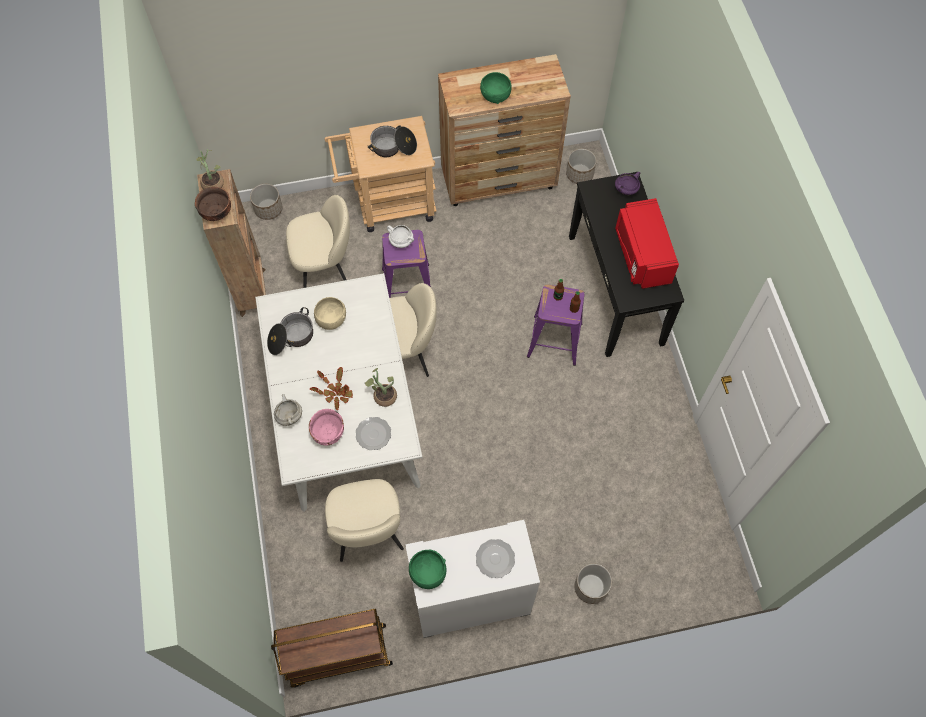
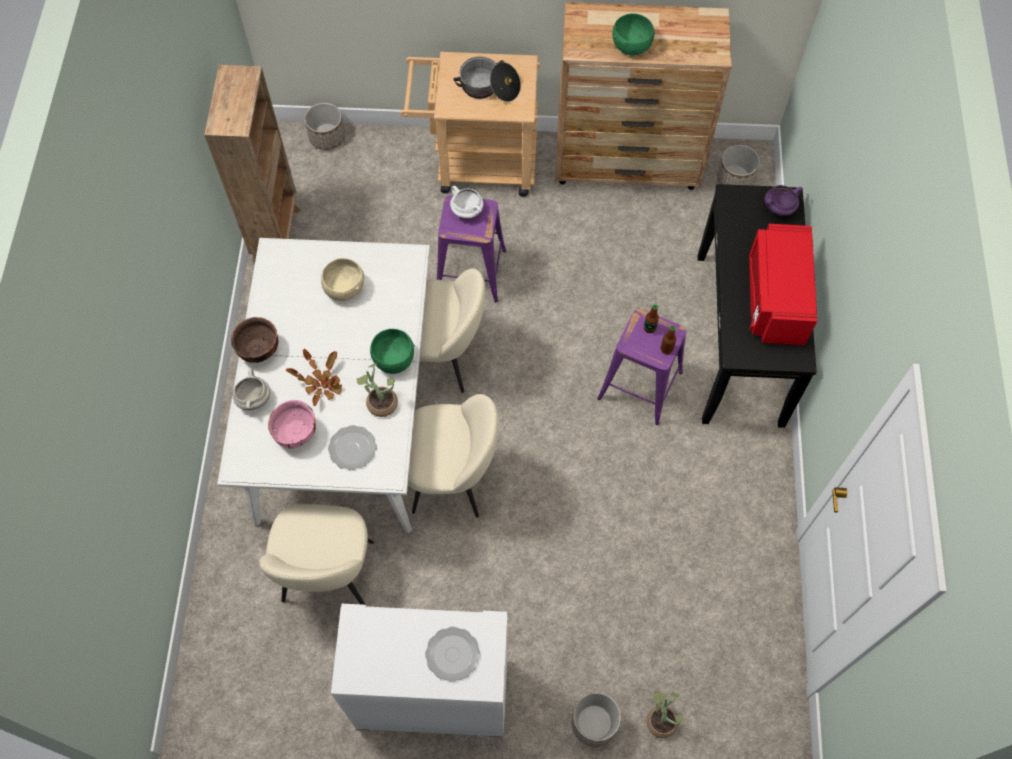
camera: 15 degrees right, 0 degrees up
(212, 182) = (235, 77): potted plant -> potted plant (661, 718)
(216, 212) = (226, 117): brown bowl -> brown bowl (258, 349)
(291, 338) = (287, 300): cooking pot -> none
(325, 268) = (375, 226): beige chair -> beige chair (452, 477)
(338, 656) = (242, 723): brown cart -> none
(428, 573) = (359, 650): green bowl -> green bowl (394, 359)

